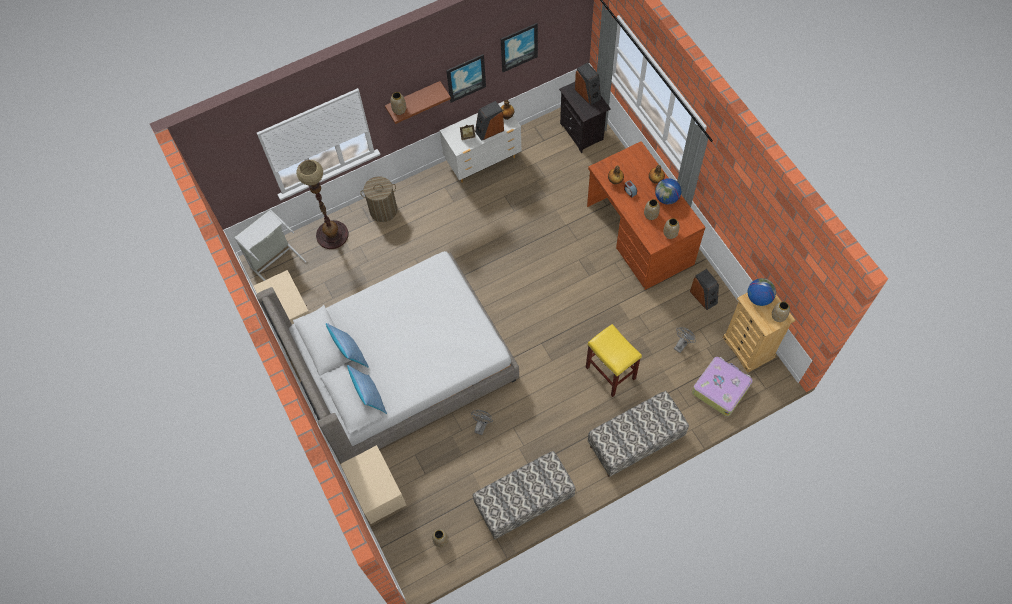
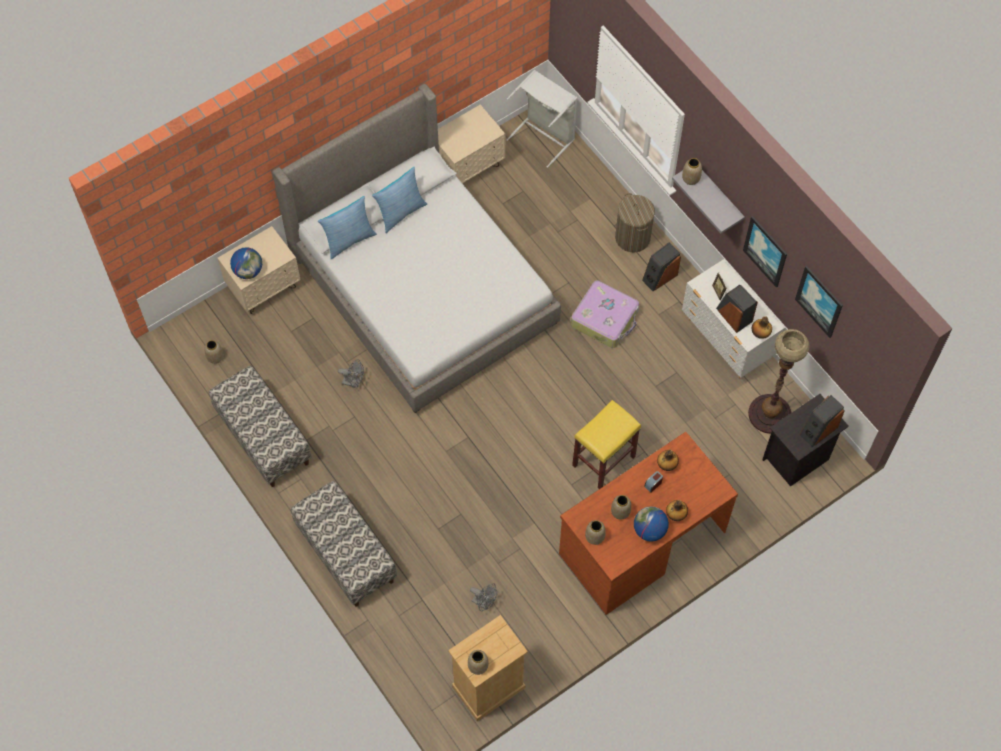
camera: 80 degrees right, 0 degrees up
(332, 235) = (588, 188): floor lamp -> floor lamp (769, 414)
(413, 99) = (718, 196): brown shelf -> grey shelf
(610, 372) = (436, 519): yellow stool -> yellow stool (604, 460)
(704, 296) = (557, 628): speaker -> speaker (659, 277)
(720, 388) = (426, 653): suitcase -> suitcase (605, 319)
(758, 298) = (502, 641): globe -> globe (248, 271)

